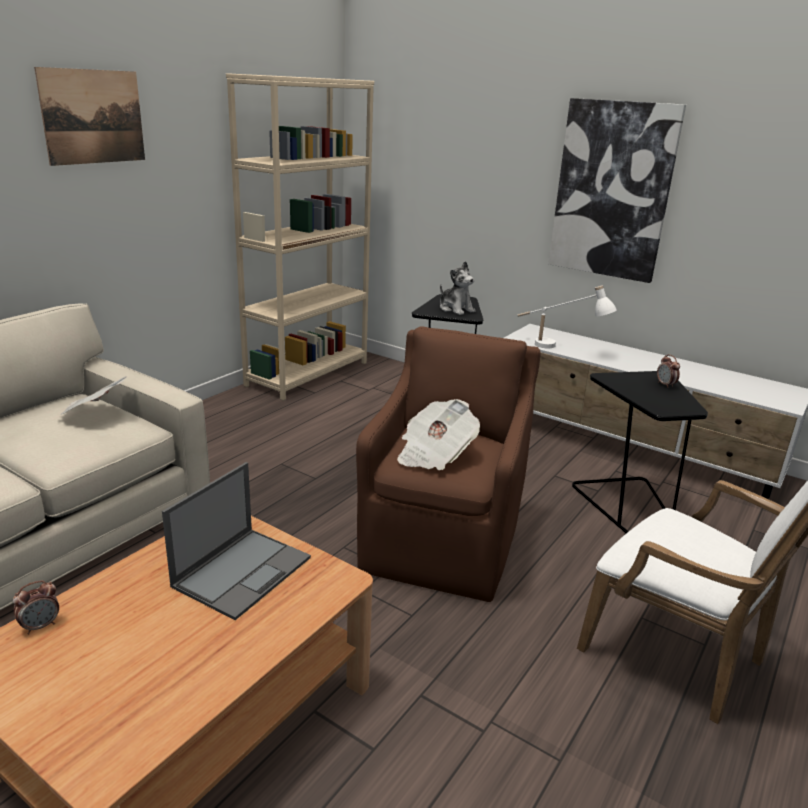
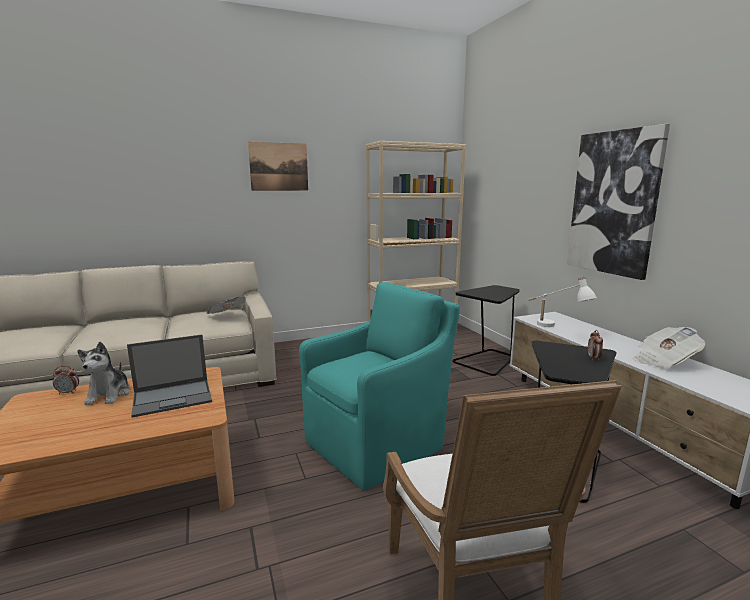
camera: 35 degrees right, 10 degrees down
(434, 454) = (351, 366): newspaper -> newspaper (663, 361)
(442, 543) = (378, 444): brown armchair -> turquoise armchair
(456, 309) = (491, 293): plush toy -> plush toy (109, 395)

